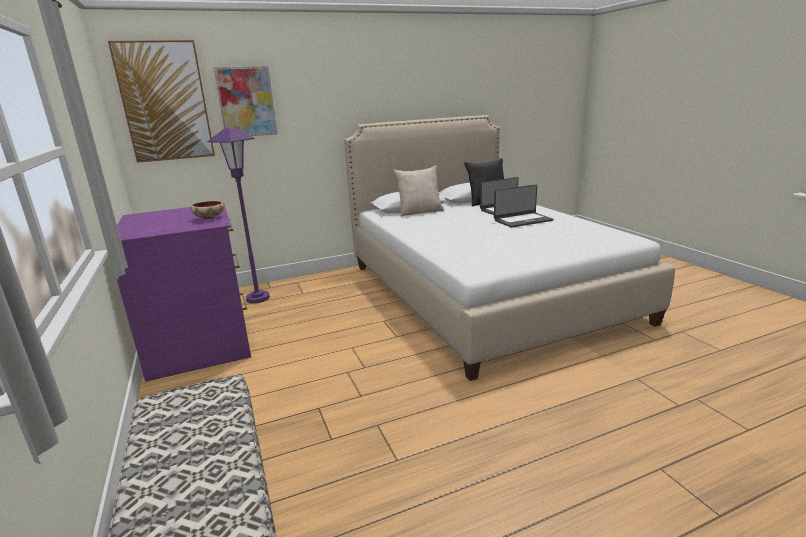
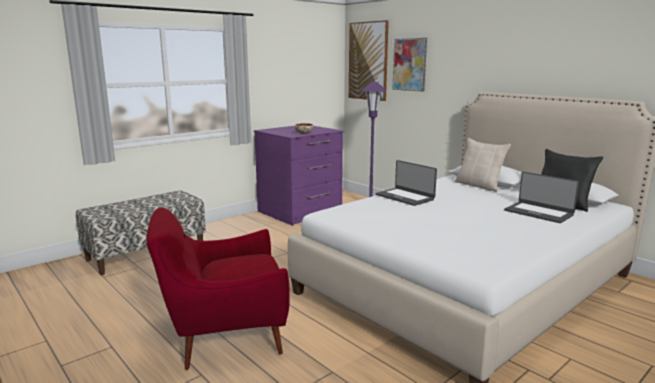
camera: 70 degrees right, 5 degrees down
(522, 220) = (498, 220): laptop -> laptop (405, 197)
(570, 445) = (223, 336): none -> red armchair

